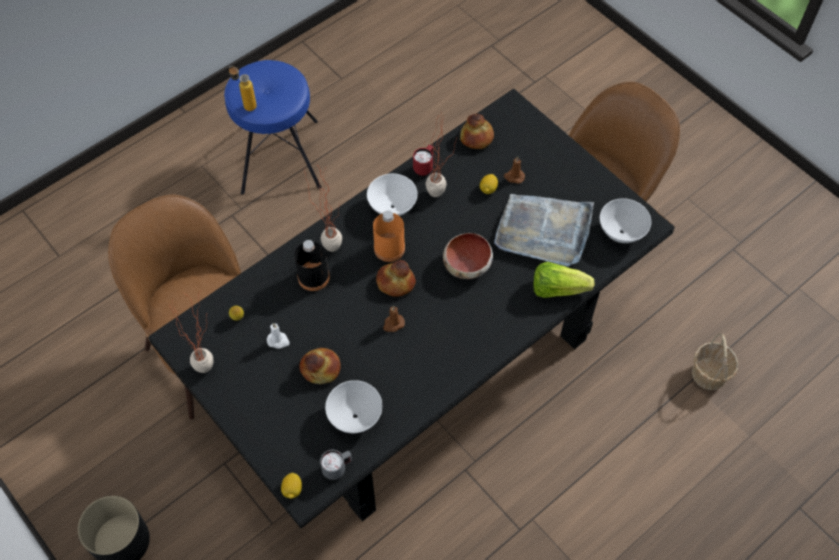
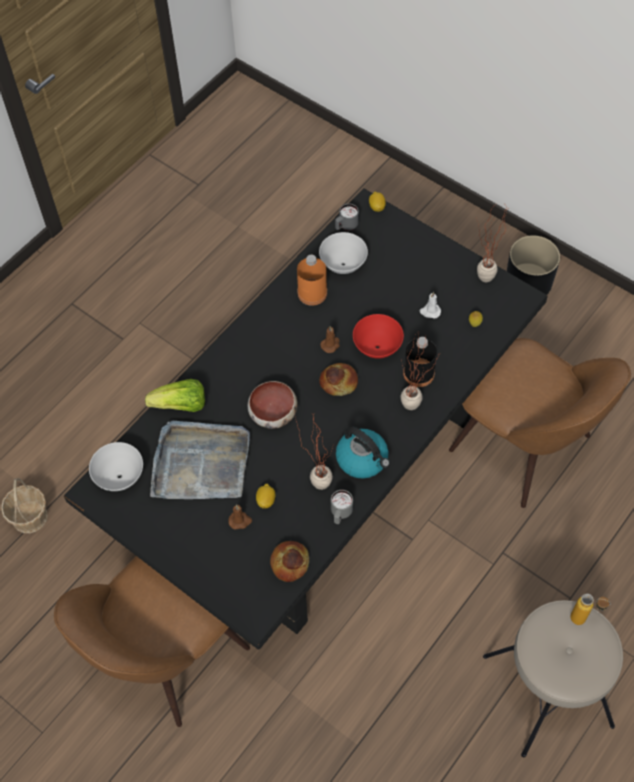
camera: 170 degrees right, 0 degrees up
(278, 156) = (549, 690): blue stool -> beige stool
(320, 369) = (384, 295): bread -> none
(346, 311) = (378, 348): none -> red bowl
(389, 248) = (354, 415): orange bottle -> orange bottle (312, 293)
(392, 207) = (363, 459): white bowl -> kettle
(424, 167) = (340, 514): red mug -> grey mug

